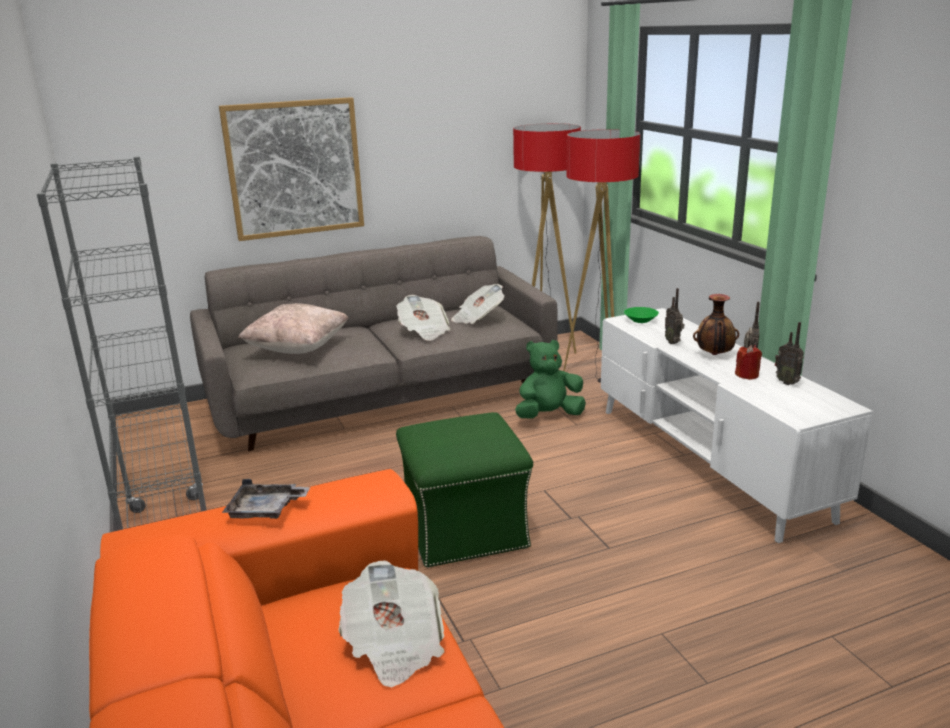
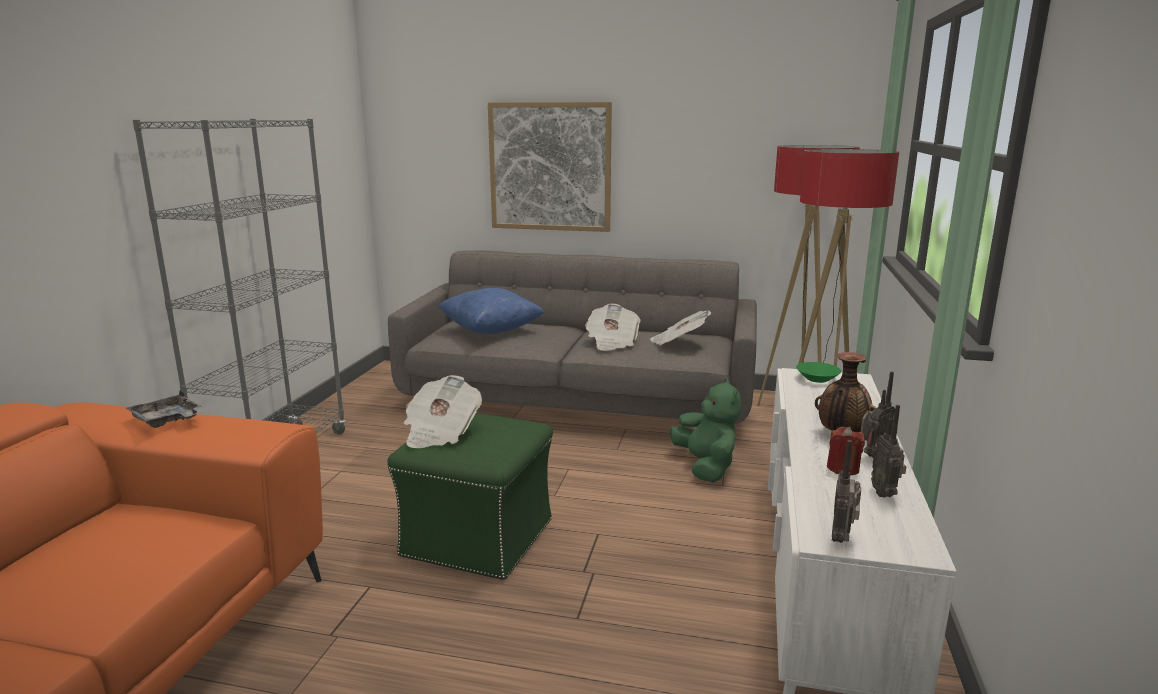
camera: 35 degrees right, 5 degrees down
(298, 348) = (491, 330): beige pillow -> blue pillow
(394, 645) = (111, 577): newspaper -> newspaper (440, 432)
(549, 415) = (705, 467): green plush toy -> green plush toy turned 60 degrees clockwise
(673, 342) = (814, 409): radio -> radio (842, 538)

